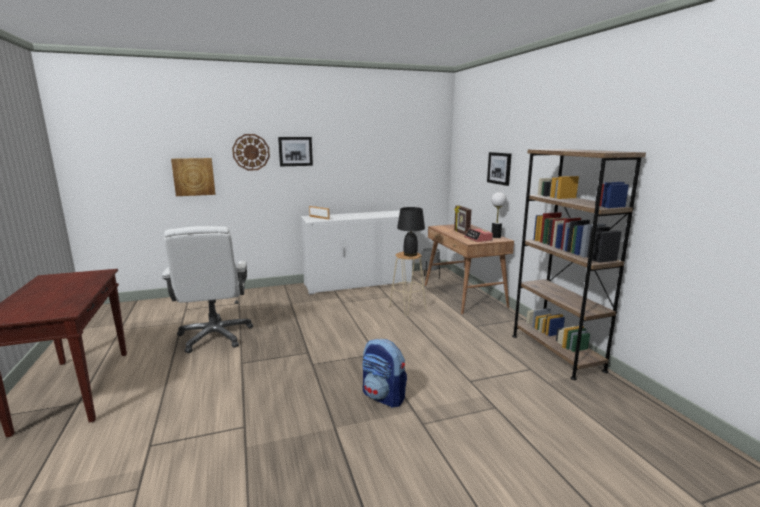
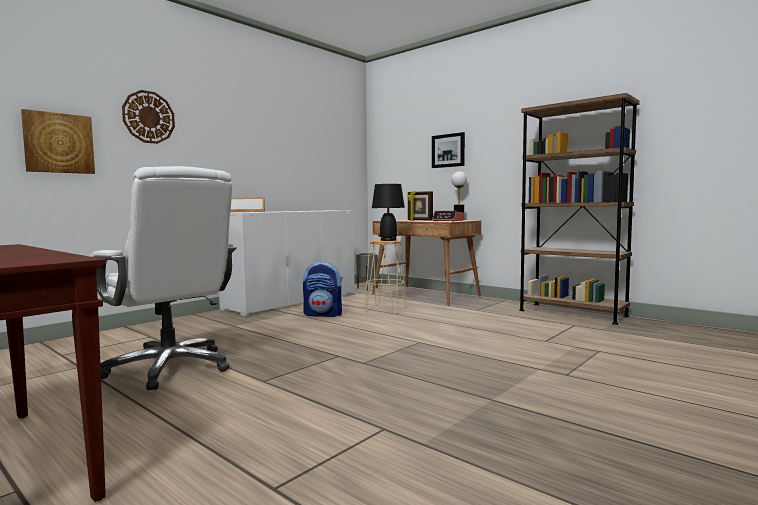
camera: 30 degrees left, 10 degrees down
(295, 151) = (207, 124): picture -> none
(384, 397) = (493, 367): backpack -> backpack (324, 314)

